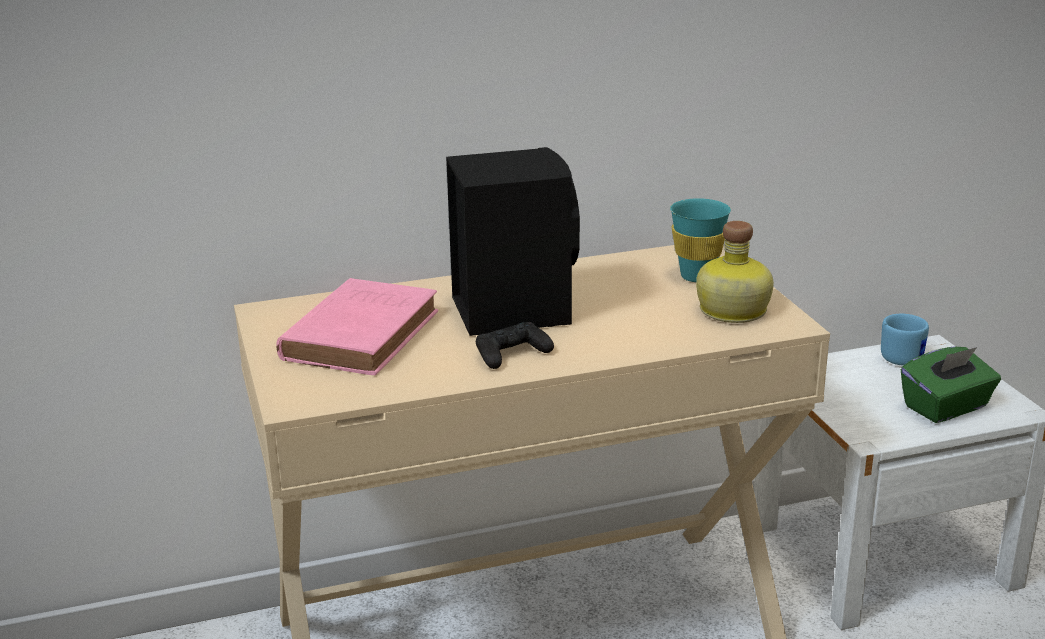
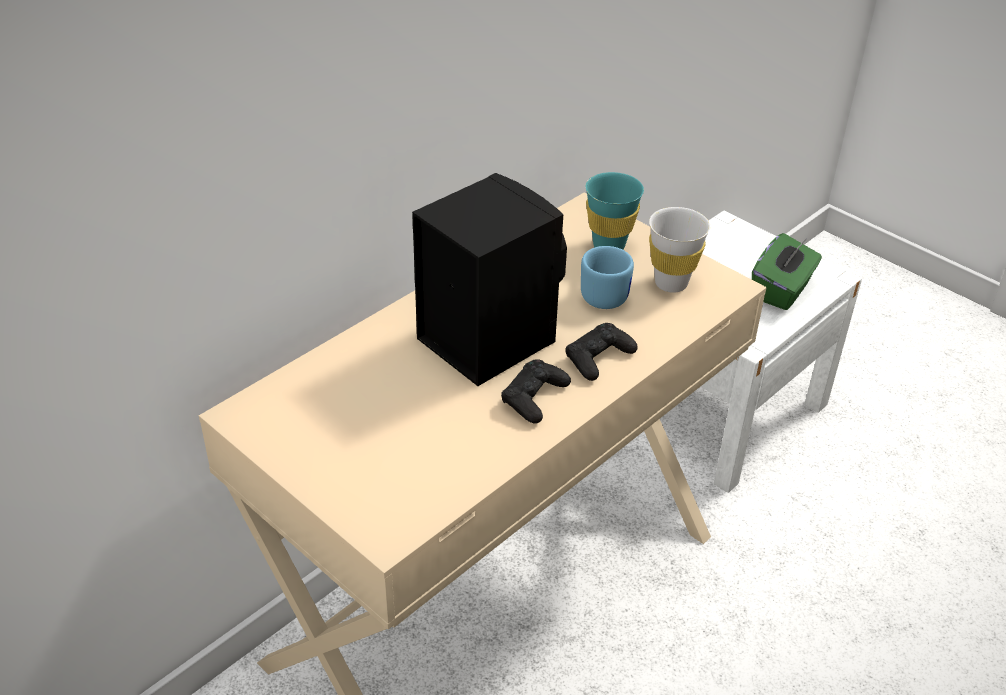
camera: 30 degrees left, 15 degrees up
(363, 333) = (372, 415): pink book -> none
(600, 343) = (598, 358): none -> black game controller
(730, 311) = (671, 283): bottle -> white cup
(902, 356) = (714, 243): blue mug -> blue mug (603, 293)

